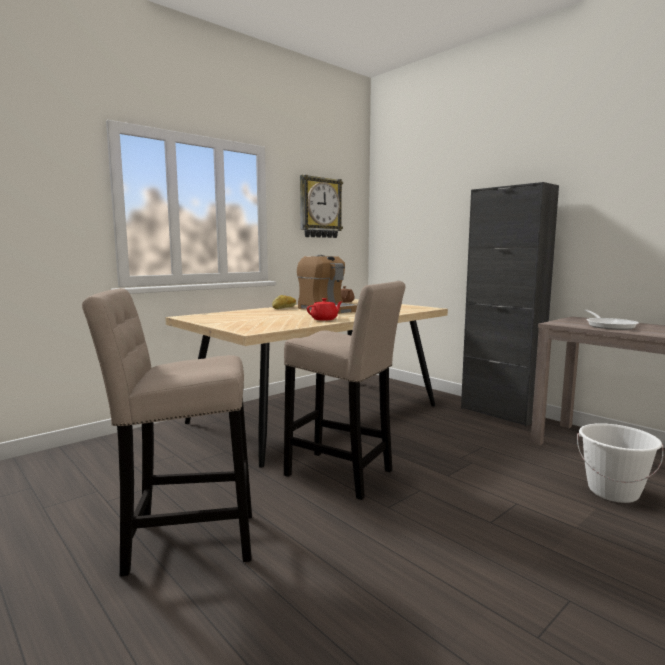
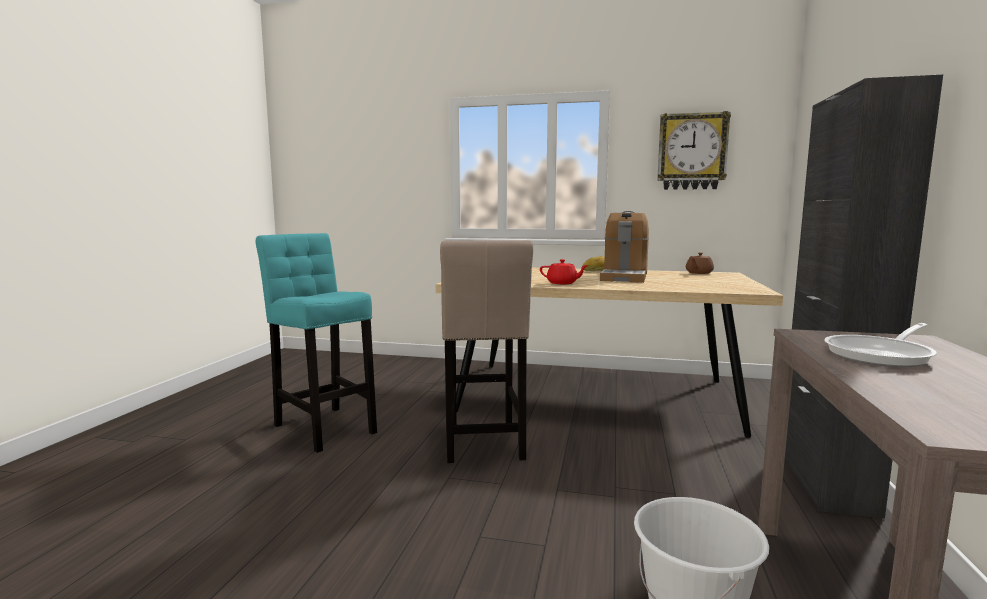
camera: 55 degrees right, 0 degrees up
(183, 542) = (323, 427): beige stool -> turquoise stool

